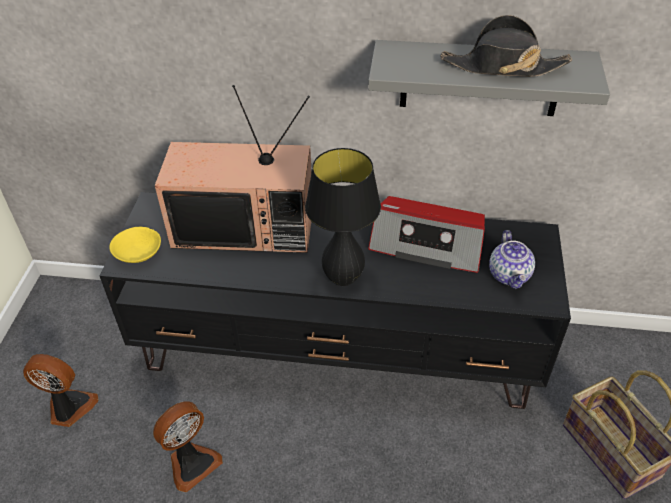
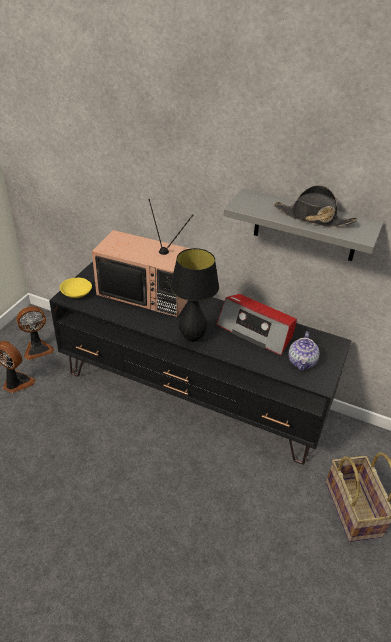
camera: 15 degrees right, 5 degrees down
(192, 462) = (74, 434): fan -> fan (37, 348)

